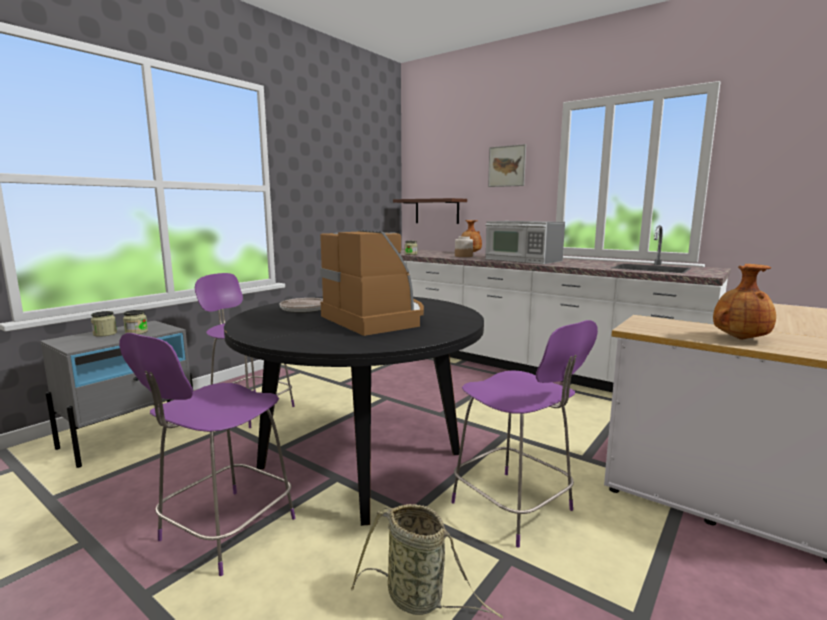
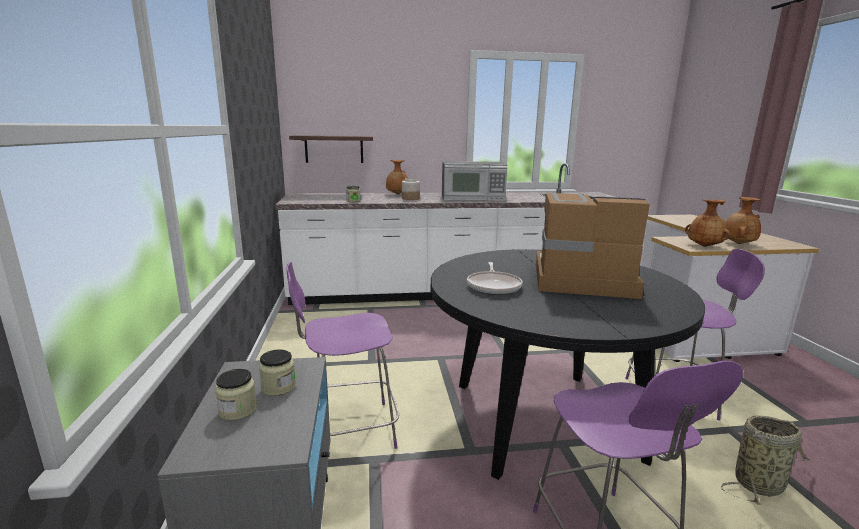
camera: 45 degrees left, 5 degrees up
(507, 166) = (416, 105): picture -> none
(661, 331) = (704, 246): none -> brown vase

